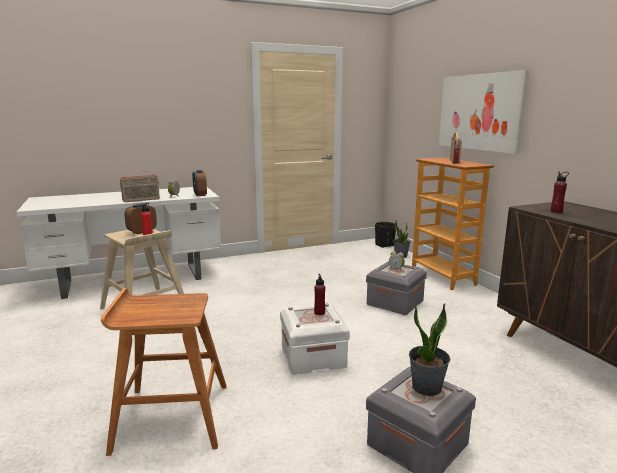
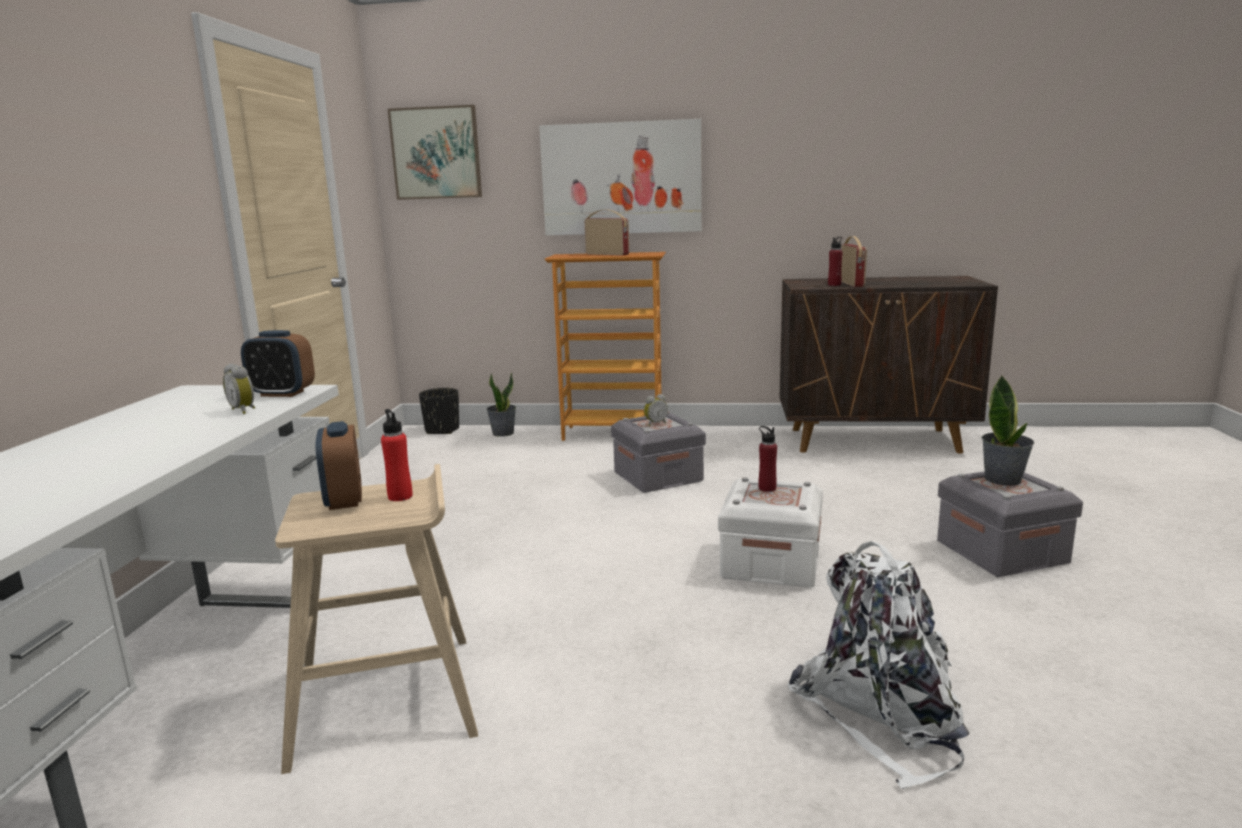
camera: 60 degrees left, 0 degrees up
(141, 200) = (211, 437): radio -> radio (852, 284)
(171, 416) = (883, 713): brown stool -> white backpack
(406, 93) = (436, 153): none -> picture

